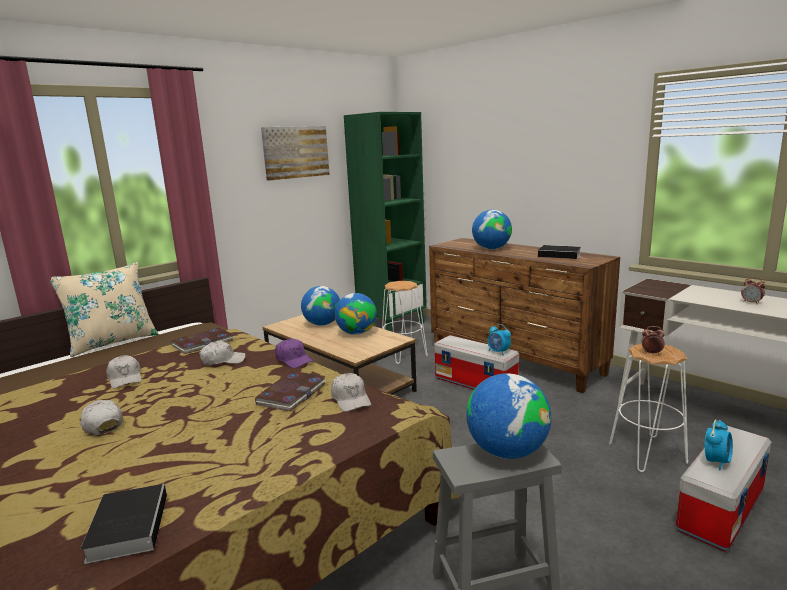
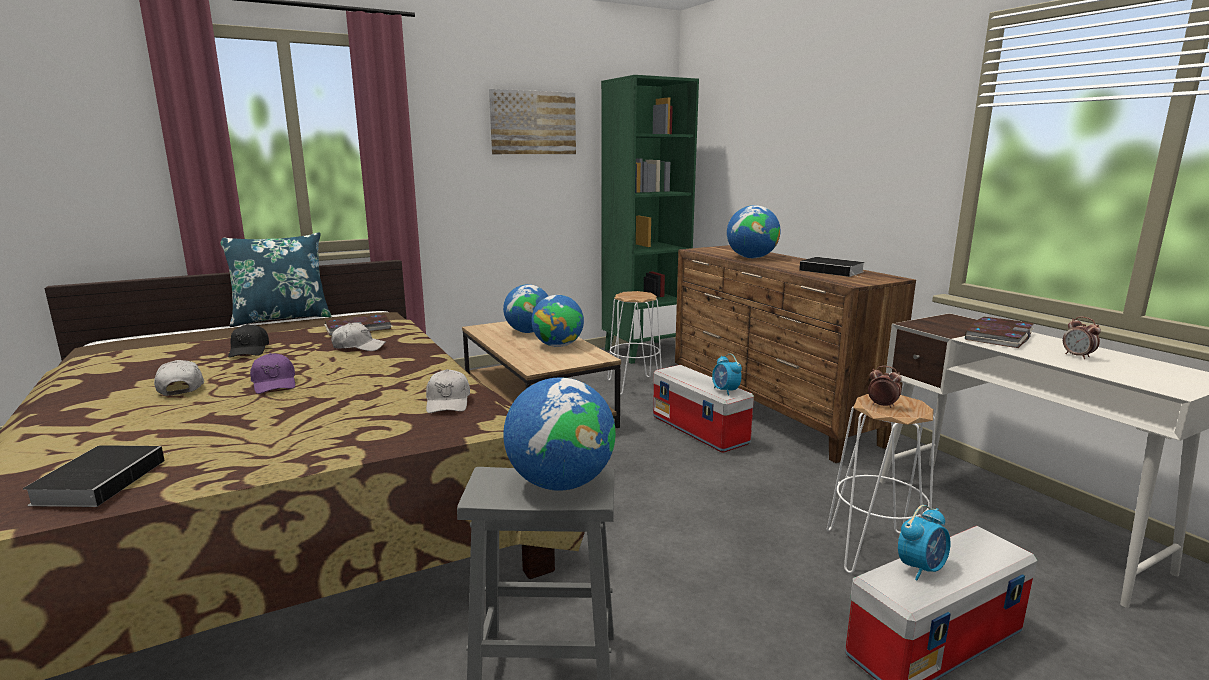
camera: 15 degrees right, 0 degrees up
(112, 342) = (282, 318): beige pillow -> blue pillow
(125, 378) = (249, 350): white cap -> black cap
(292, 393) = (391, 387): book -> book (998, 336)
(294, 360) = (432, 356): purple cap -> purple cap (274, 383)

